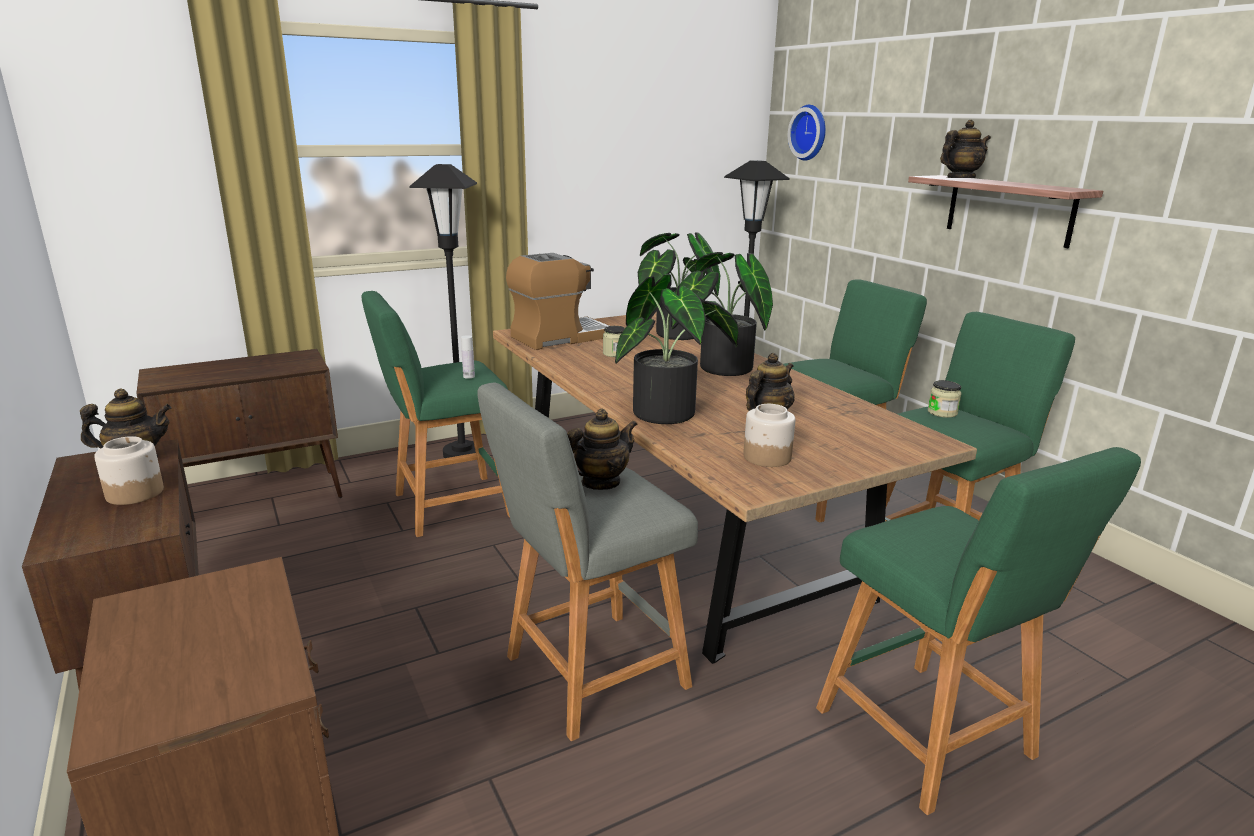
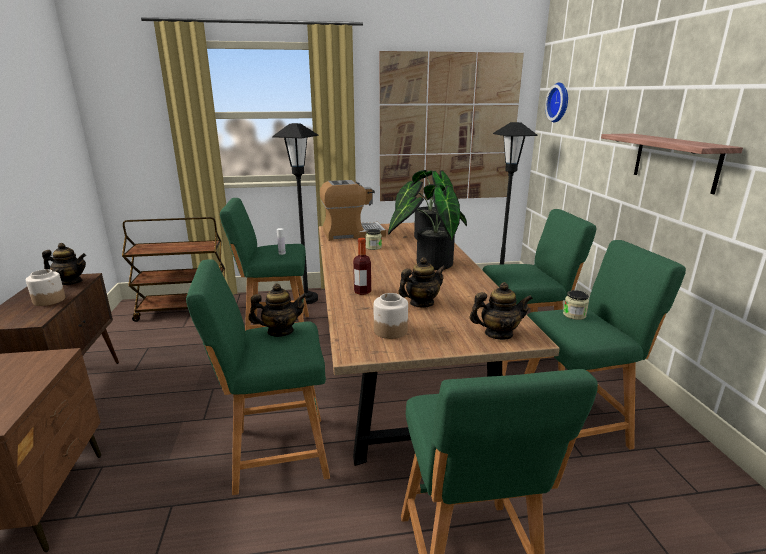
camera: 20 degrees right, 0 degrees up
(259, 499) = (185, 311): brown cabinet -> brown cart
(588, 674) = (274, 454): grey stool -> green stool
(655, 171) = (448, 129): none -> picture
(672, 414) = (362, 292): potted plant -> bottle
(960, 178) = (638, 136): teapot -> teapot (498, 334)

